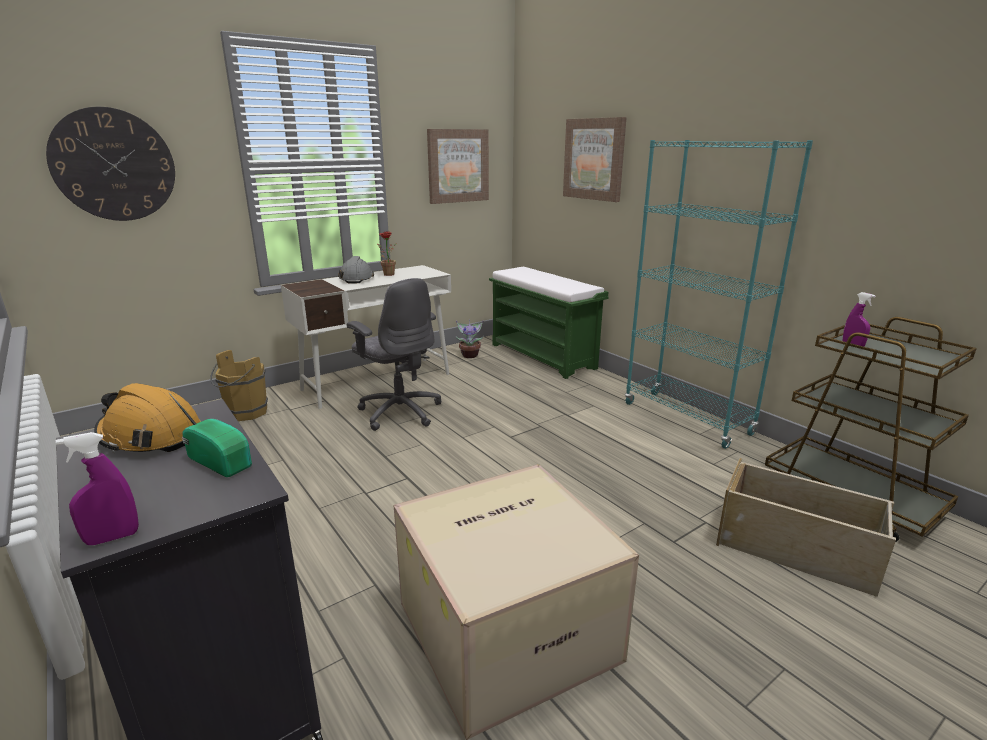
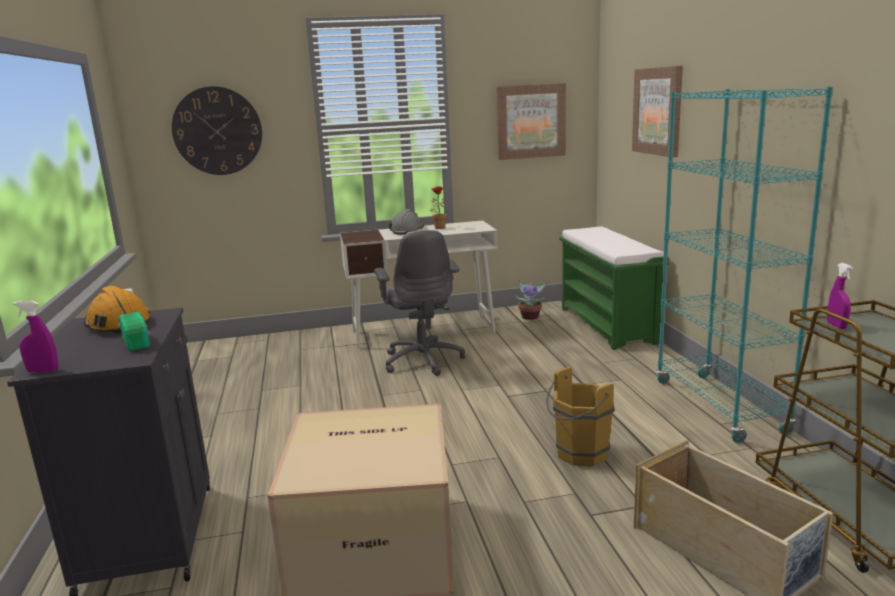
camera: 25 degrees right, 5 degrees down
(244, 414) = (296, 345): brown bucket -> brown bucket (578, 454)

